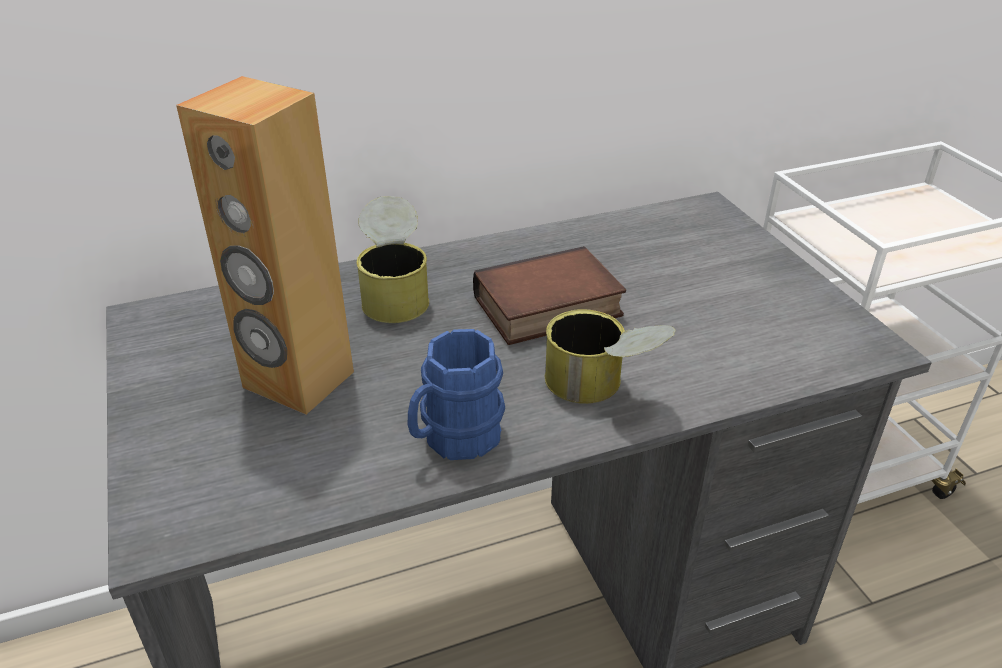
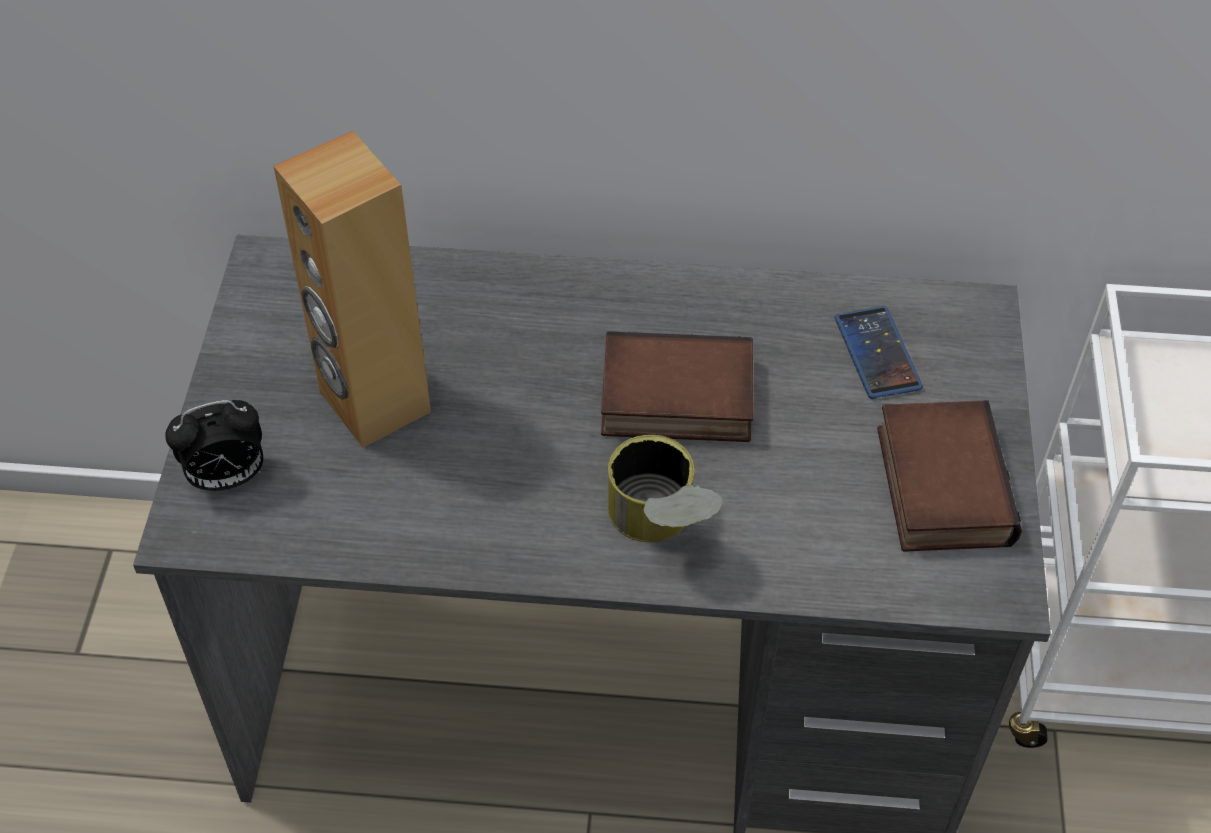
camera: 25 degrees right, 15 degrees up
(182, 479) = (227, 478): none -> alarm clock
(395, 292) = (527, 317): can -> none
(454, 438) = (482, 529): blue mug -> none
(665, 244) = (877, 353): none -> phone
(773, 301) = (938, 484): none -> book

